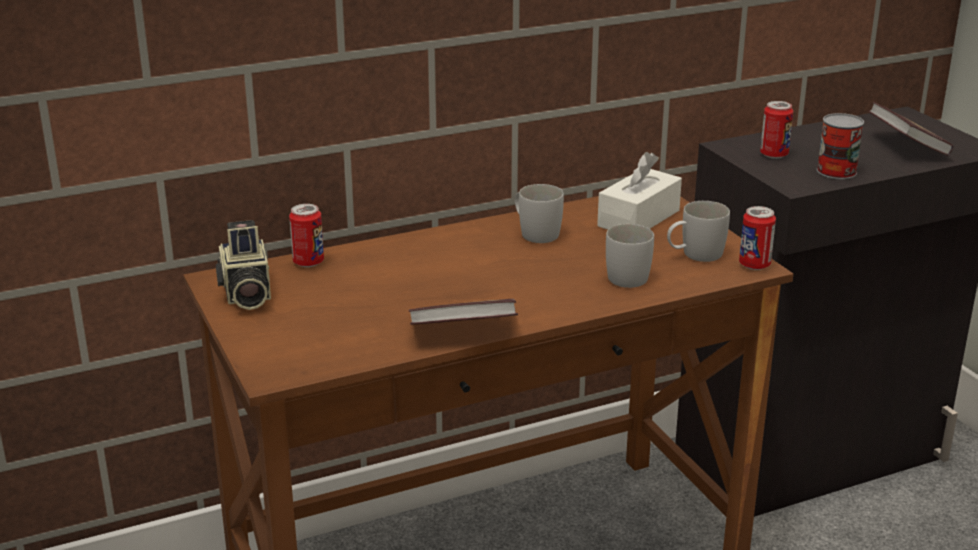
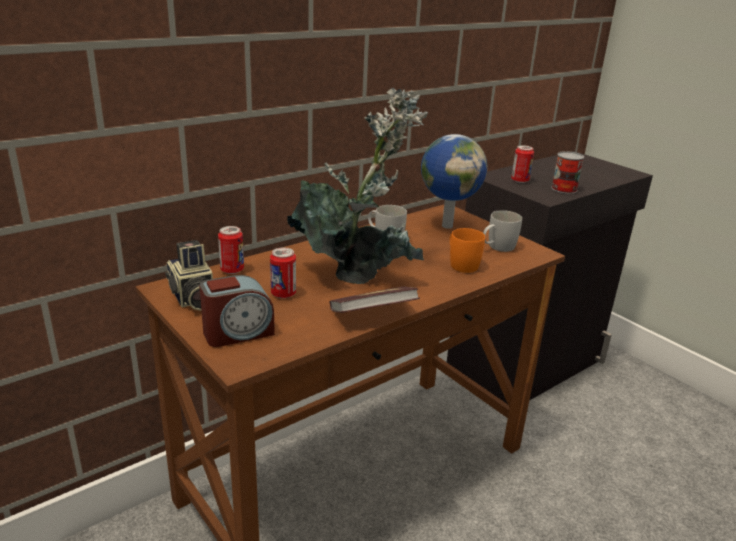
camera: 15 degrees left, 0 degrees up
(284, 340) = (238, 333): none -> alarm clock
(472, 278) = (358, 273): none -> potted plant
(625, 274) = (460, 264): white mug -> orange mug
(638, 218) = (447, 225): white tissue box -> globe
(754, 265) = (538, 251): can -> can (283, 294)
(907, 147) = (592, 173): book -> none

